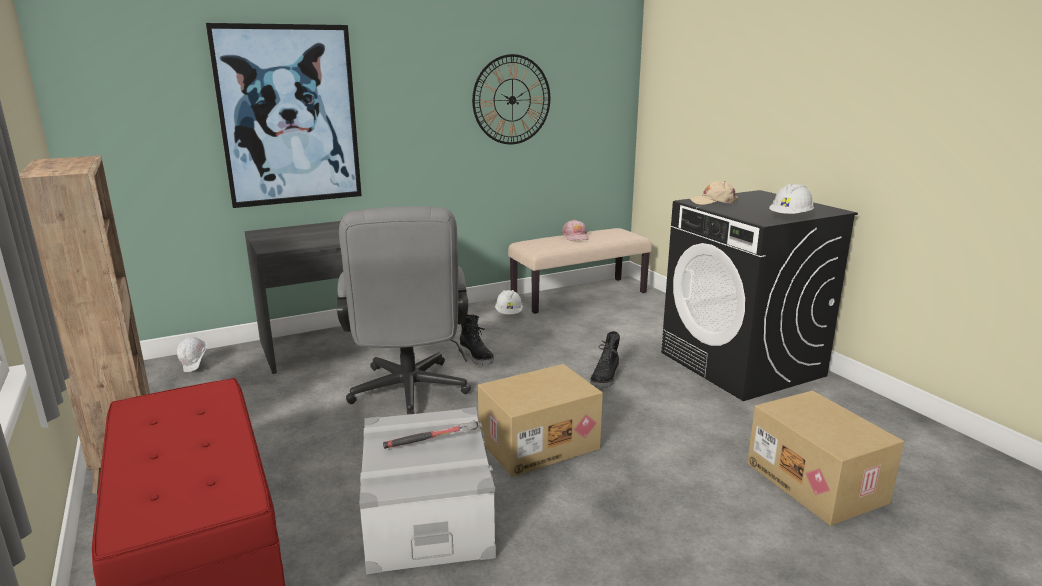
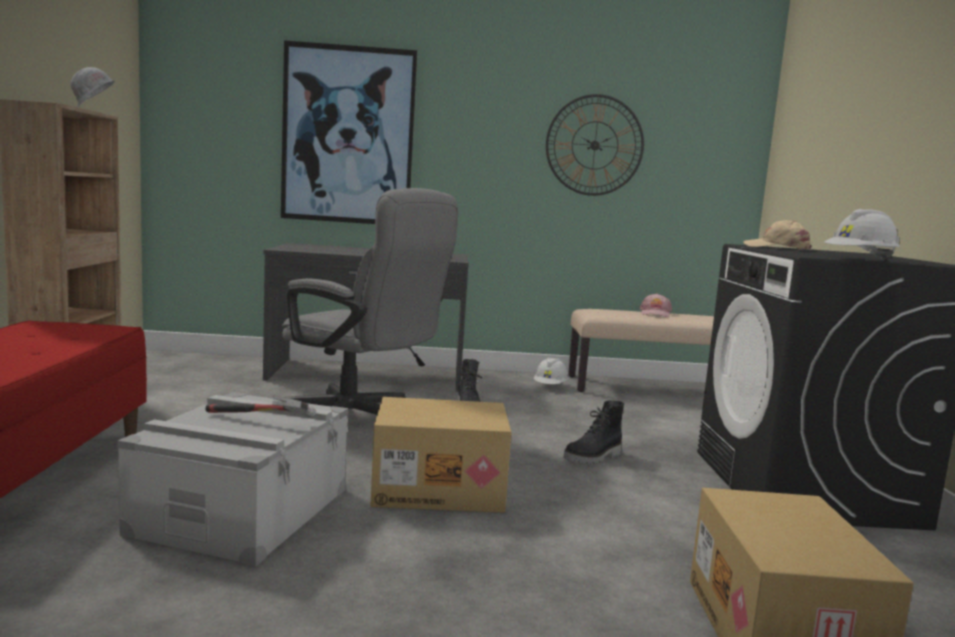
camera: 25 degrees right, 10 degrees down
(196, 367) = (210, 364): white hard hat -> white hard hat (93, 111)
(409, 395) = (359, 421): grey office chair -> grey office chair turned 75 degrees counterclockwise

